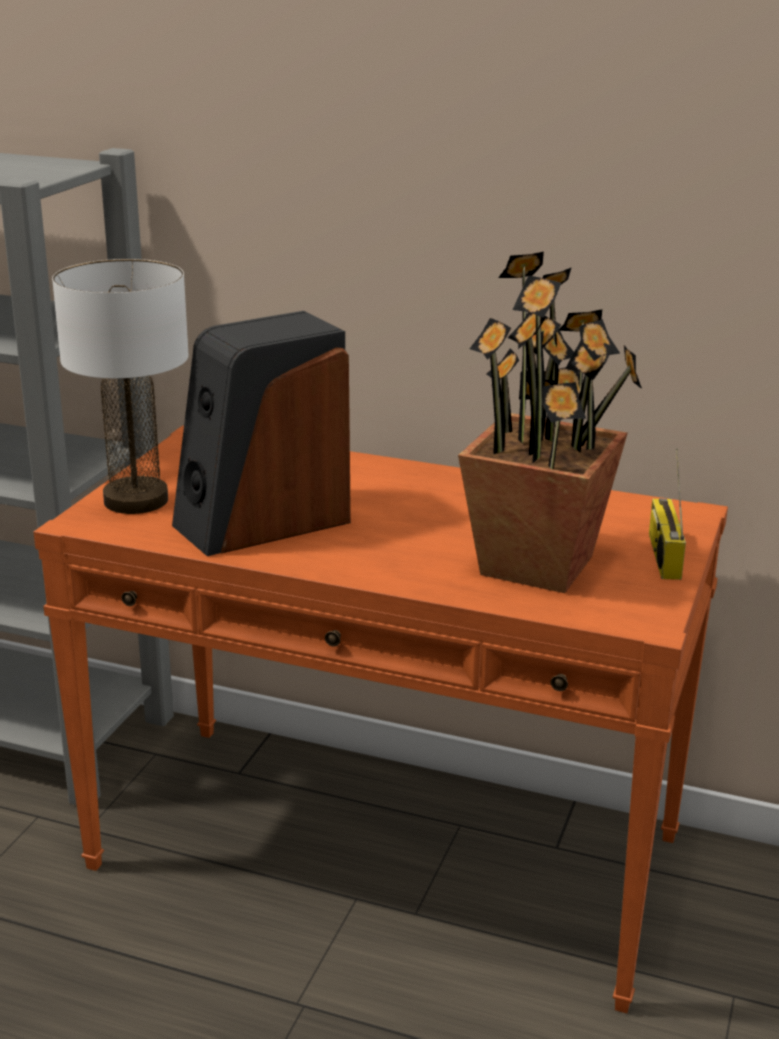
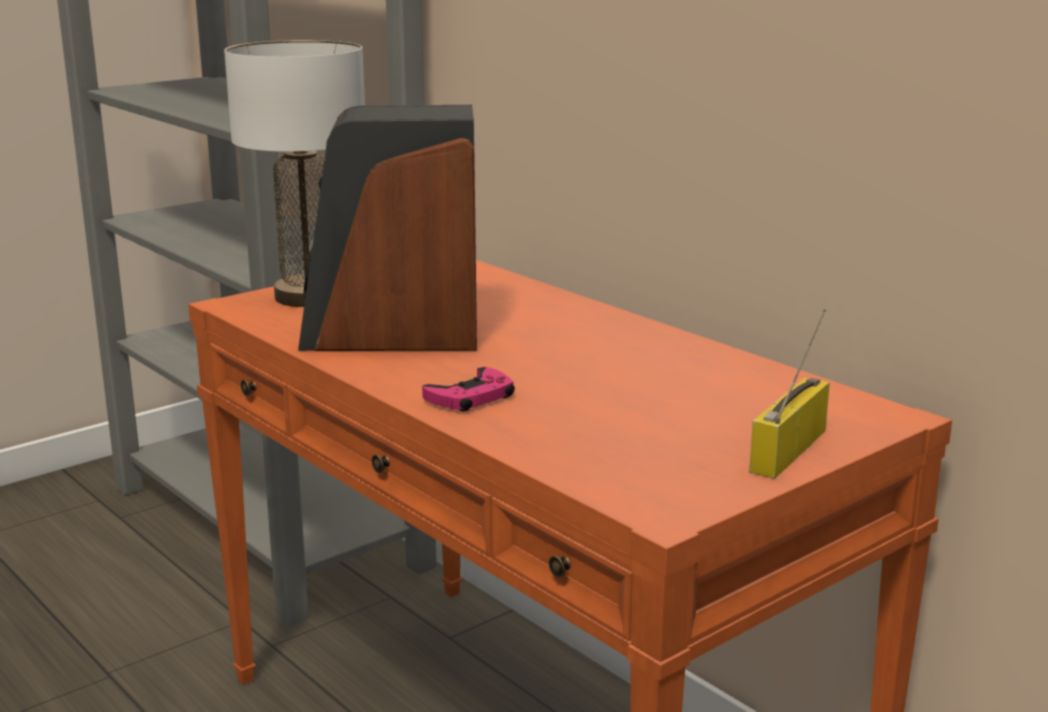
camera: 30 degrees right, 5 degrees down
(404, 566) = (471, 397): none -> pink game controller
(539, 565) = (620, 428): potted plant -> none

